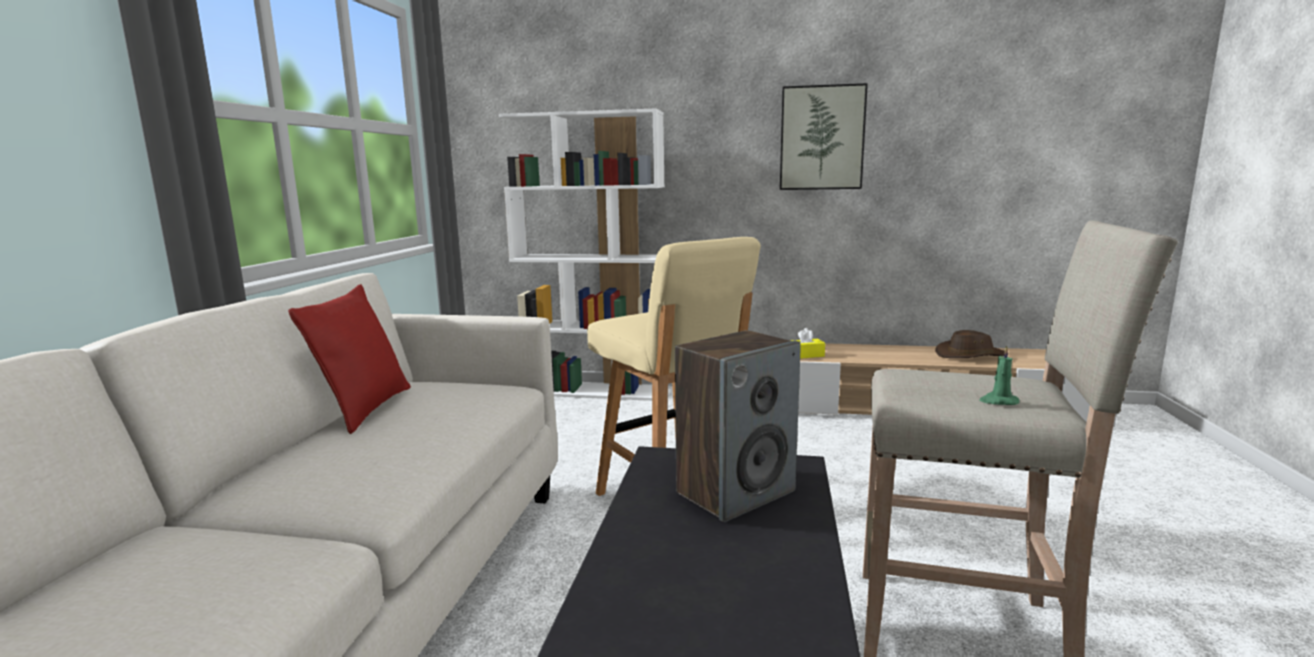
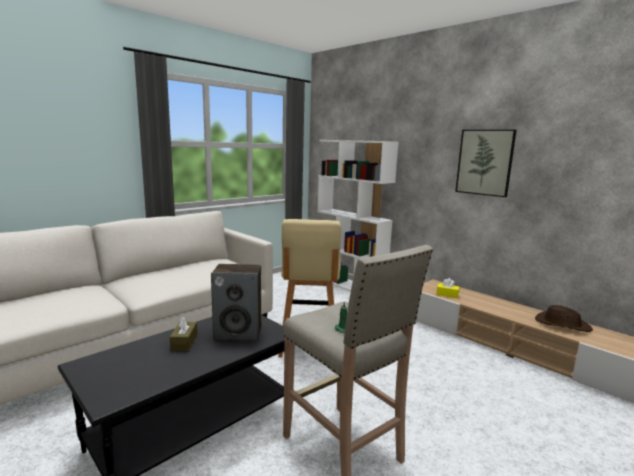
camera: 35 degrees right, 0 degrees up
(366, 409) = (189, 265): red pillow -> none
(679, 550) = (184, 342): none -> brown tissue box

